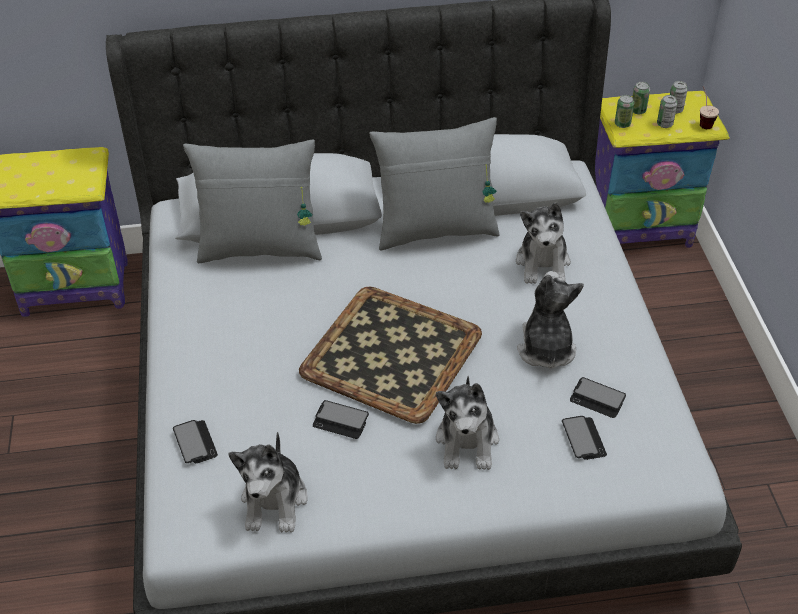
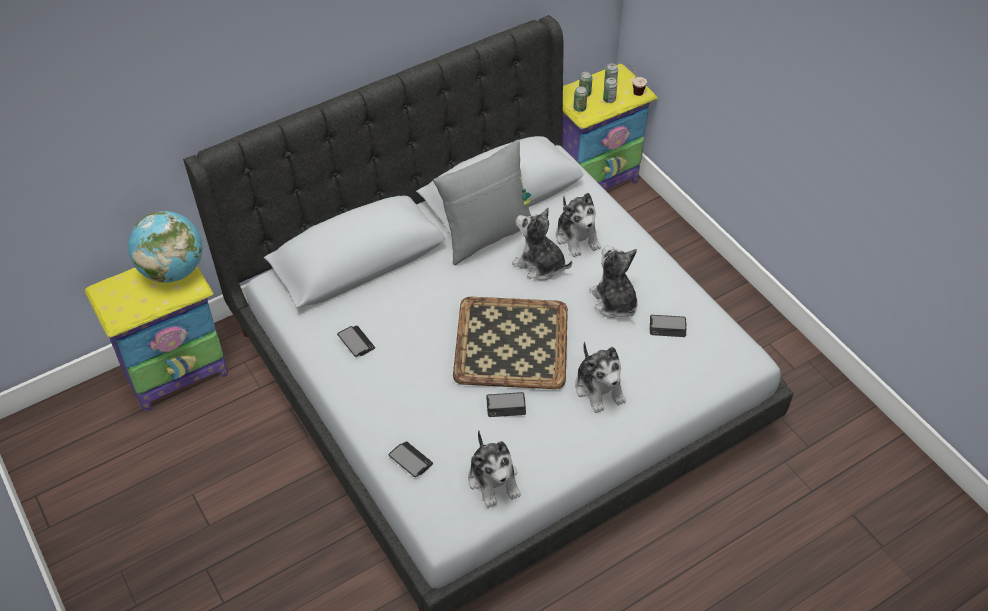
camera: 25 degrees left, 5 degrees up
(78, 164) = (173, 270): none -> globe
(260, 249) = (362, 294): grey pillow -> none
(480, 280) = (540, 265): none -> plush toy
(583, 438) = (674, 358): phone -> phone (356, 342)

